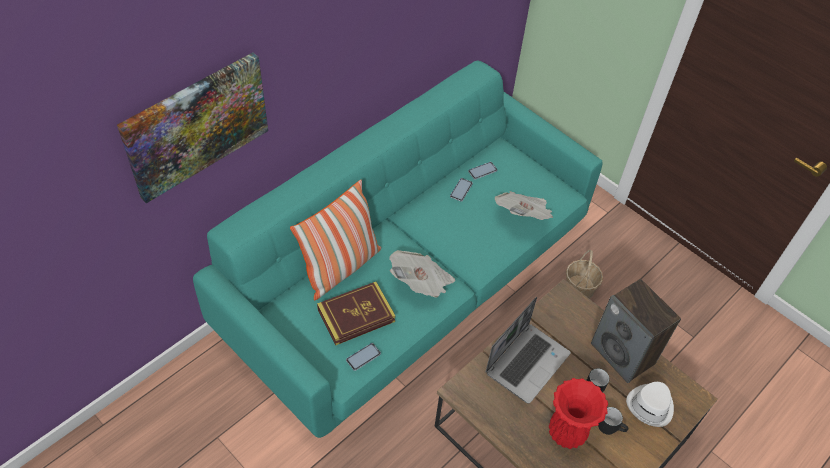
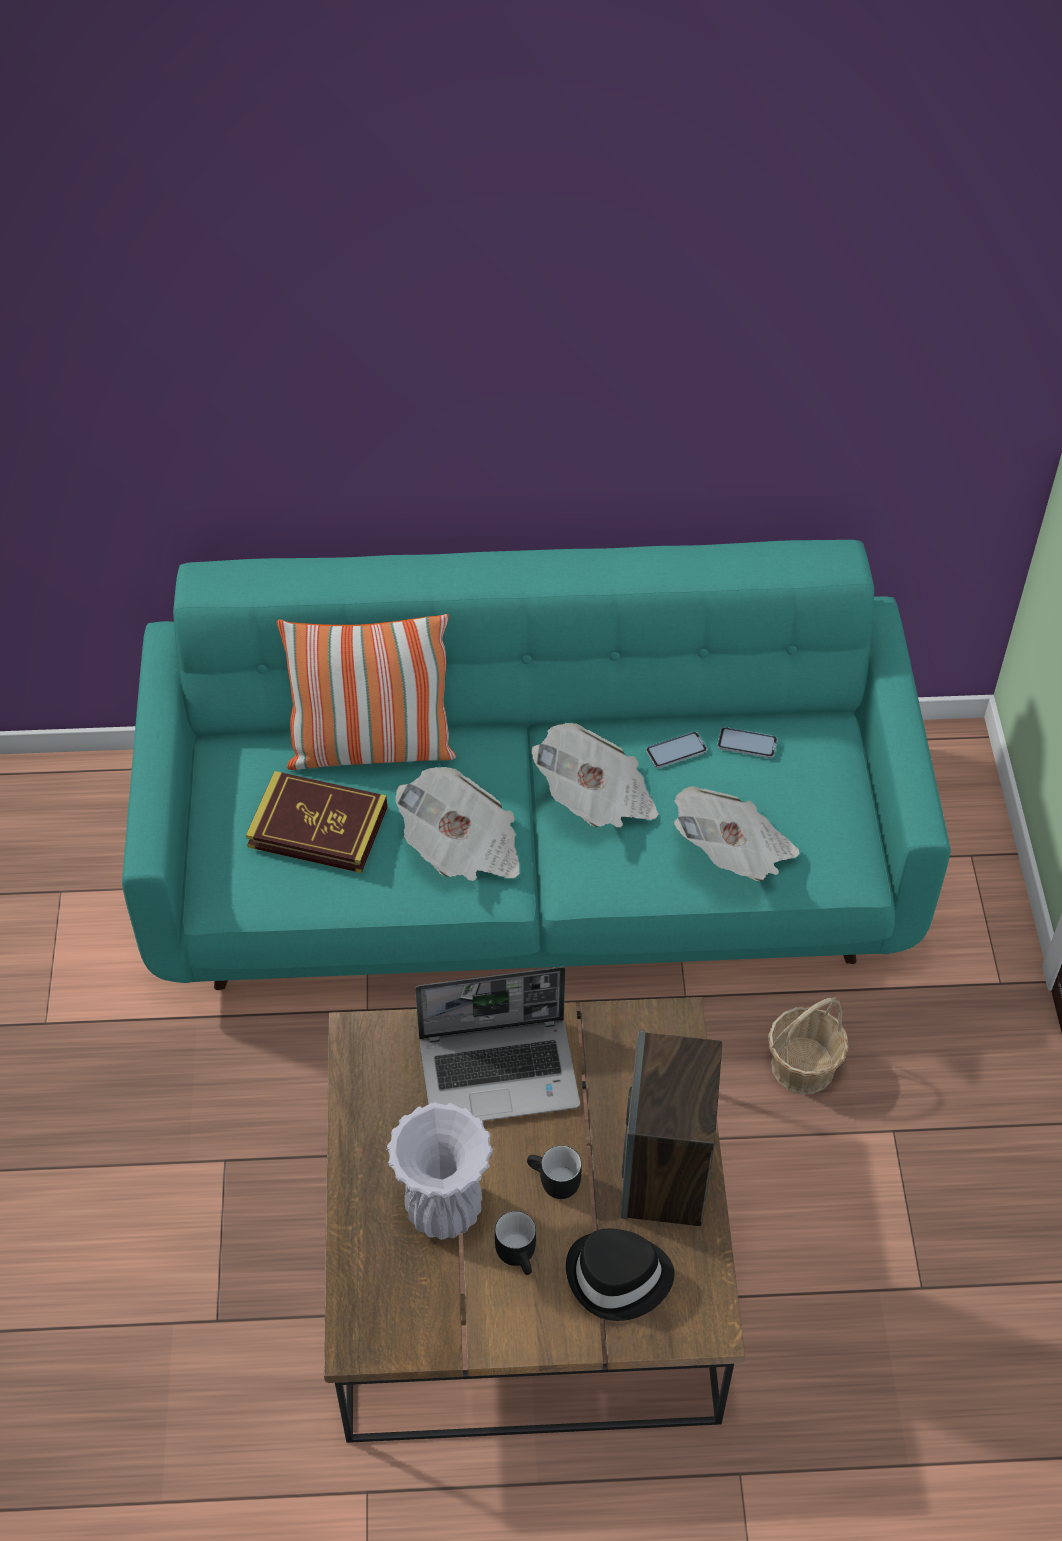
camera: 45 degrees right, 0 degrees up
(196, 125) = (185, 381): picture -> none
(363, 357) = (270, 890): phone -> none
(453, 228) = (596, 799): none -> newspaper
(567, 433) = (446, 1211): red vase -> white vase
(650, 406) = (618, 1277): white hat -> black hat

